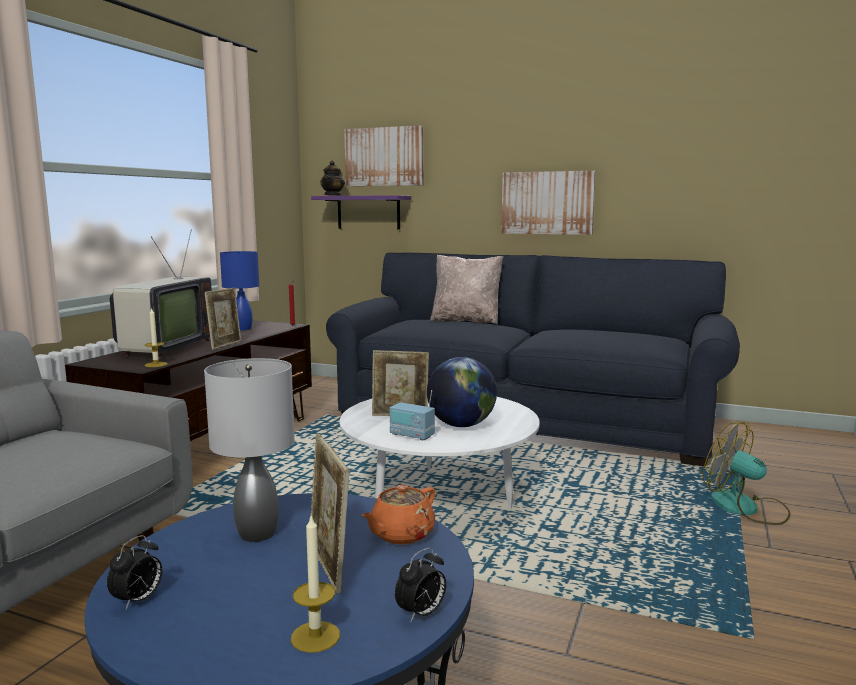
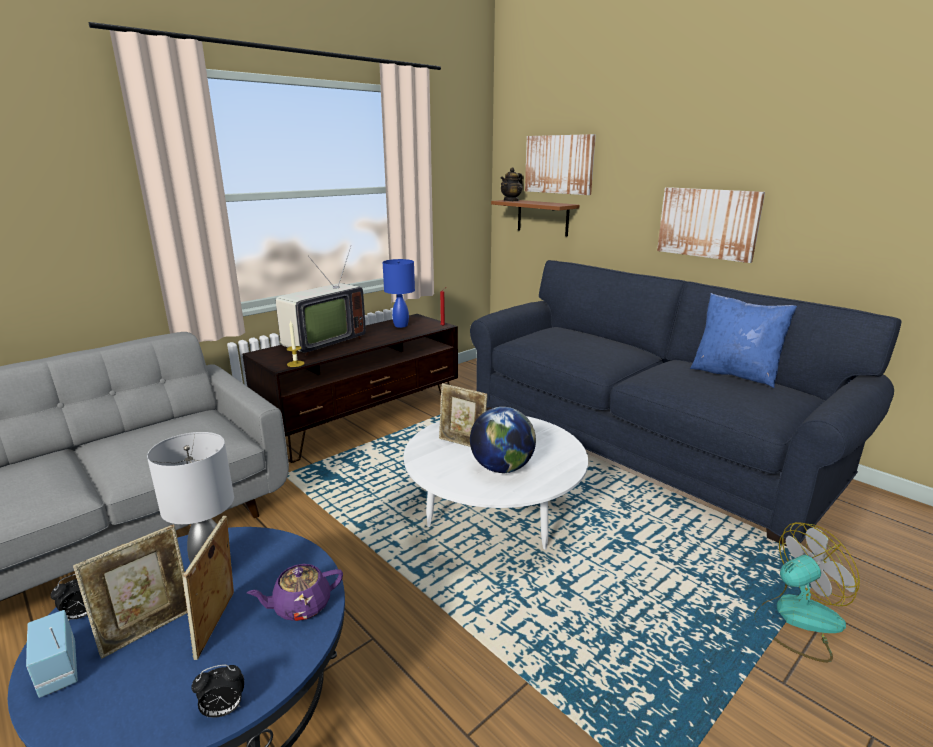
camera: 25 degrees right, 10 degrees up
(225, 345) = (366, 346): picture frame -> picture frame (149, 630)
(315, 636) = (136, 703): candle -> none
(368, 212) = (542, 217): purple shelf -> brown shelf
(401, 534) = (300, 606): orange teapot -> purple teapot
(411, 435) = (448, 472): radio -> radio (57, 670)
(466, 321) = (601, 338): beige pillow -> none
(607, 330) = (734, 374): none -> blue pillow
(745, 508) = (796, 620): fan -> fan turned 90 degrees clockwise

